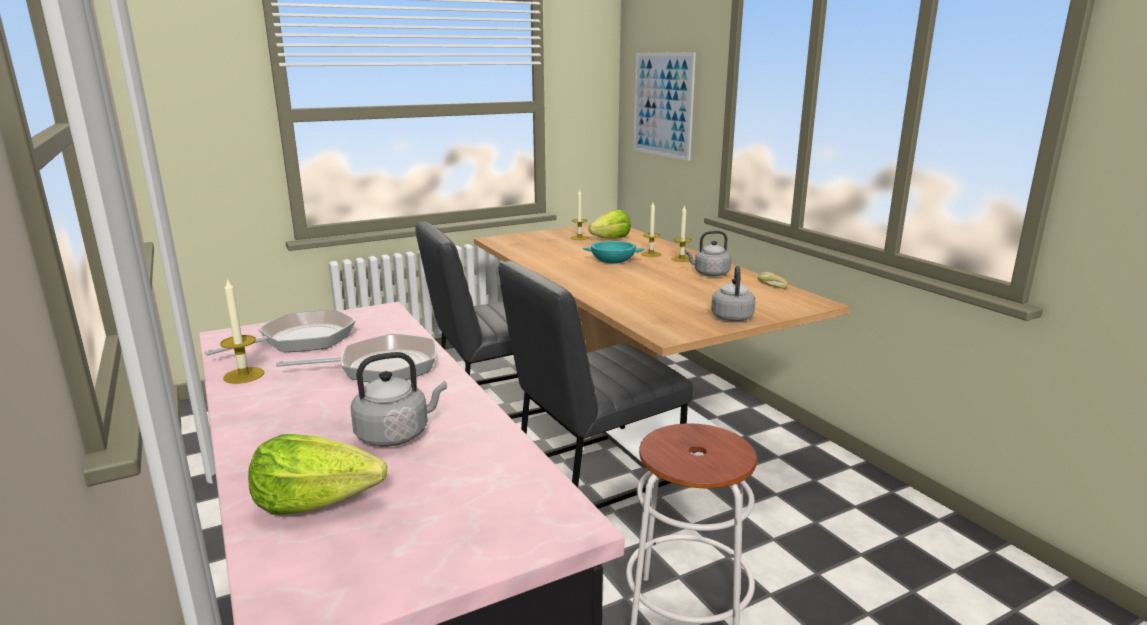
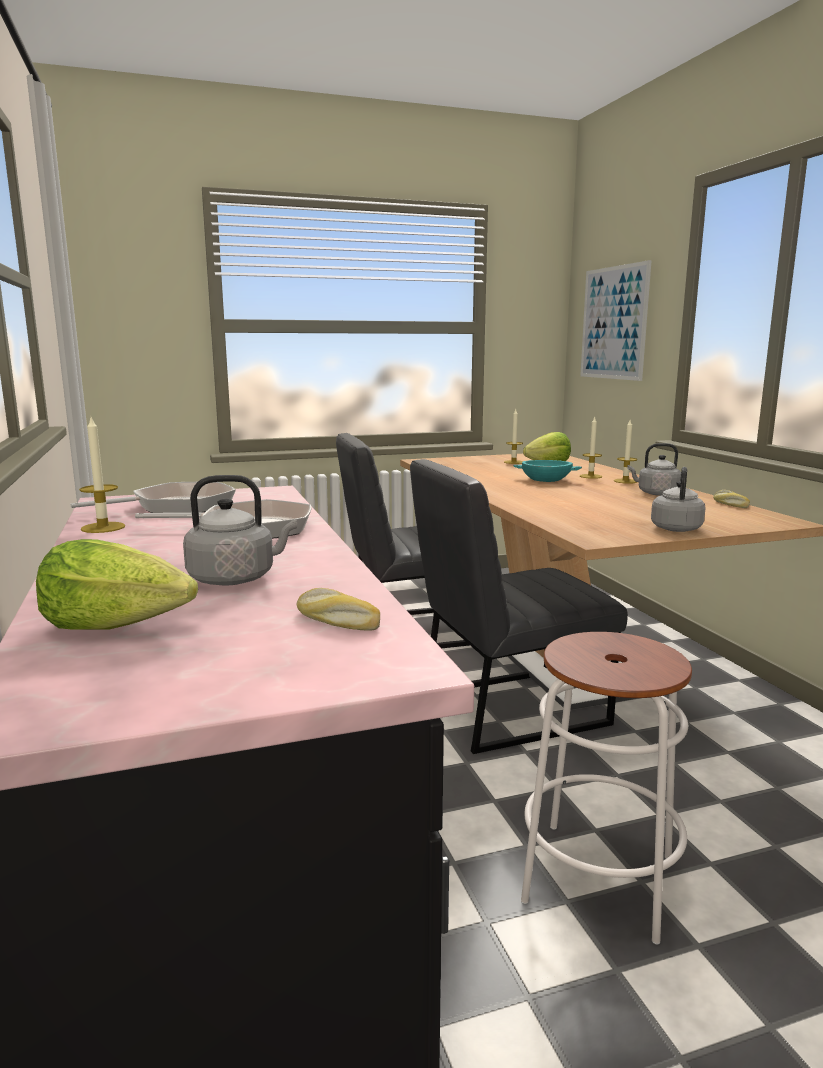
camera: 10 degrees right, 5 degrees down
(498, 479) = (335, 622): none -> bread

